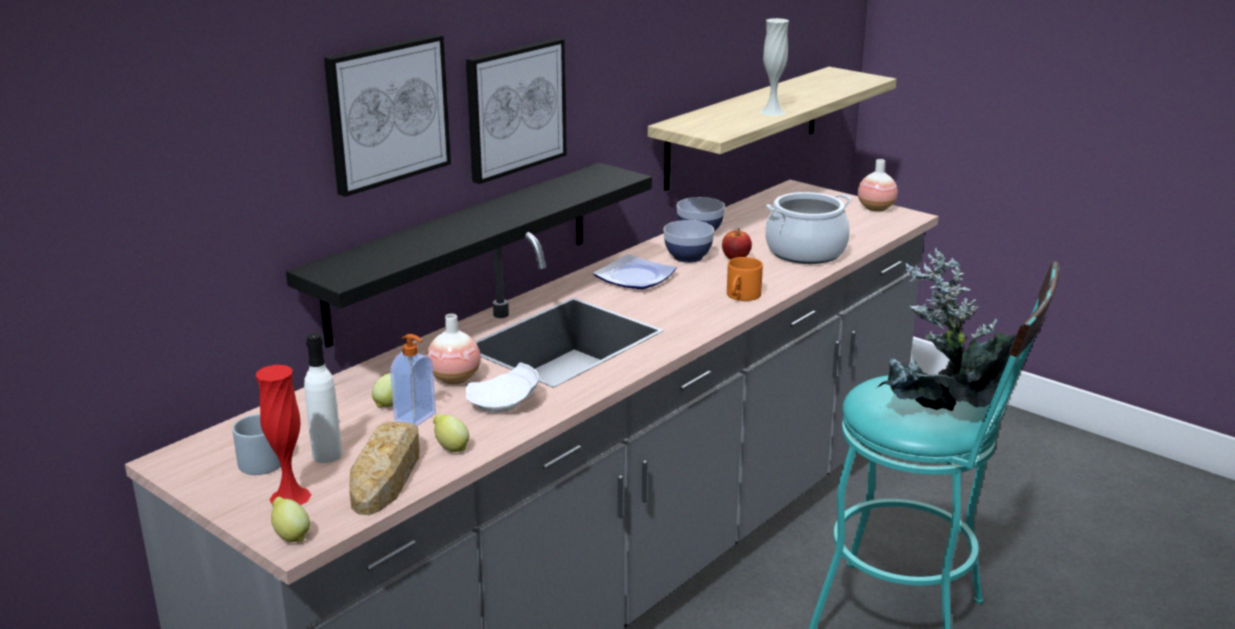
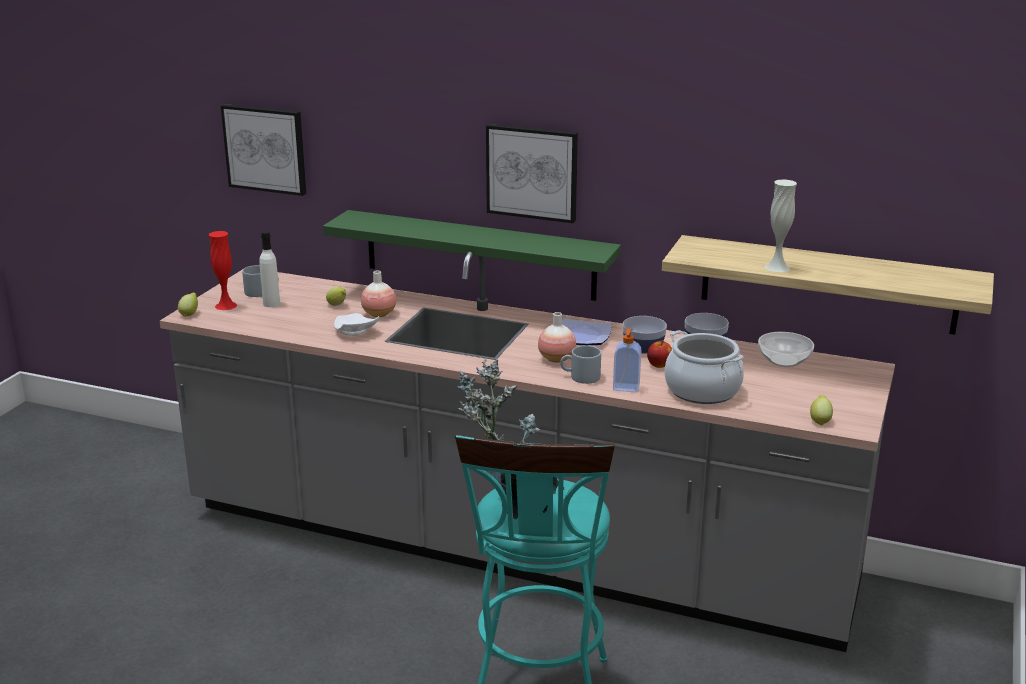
camera: 70 degrees right, 0 degrees up
(387, 112) = (423, 140): picture -> picture (265, 149)
(387, 474) = (257, 321): bread -> none
(416, 418) = (323, 314): soap dispenser -> soap dispenser (626, 388)
(451, 448) = (292, 329): lemon -> lemon (820, 421)
(463, 250) = (479, 255): black shelf -> green shelf
(742, 296) = (580, 377): orange mug -> grey mug
(757, 211) = (783, 360): none -> bowl
(876, 208) = (859, 410): vase -> vase (556, 358)

